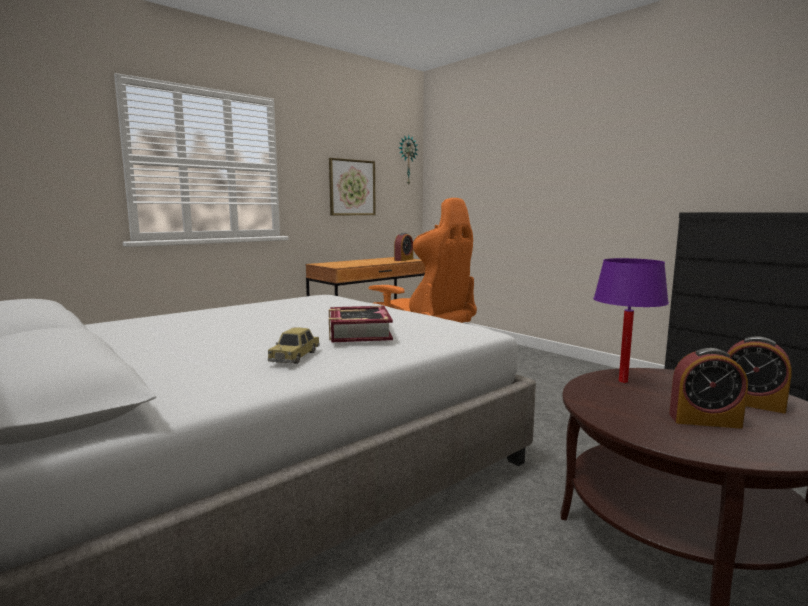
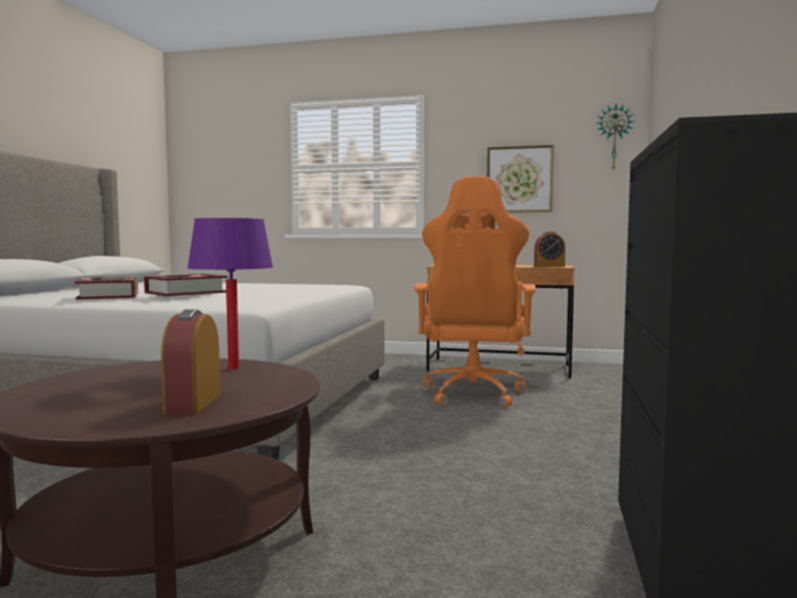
camera: 55 degrees right, 5 degrees down
(295, 356) = (109, 296): toy car -> book
(704, 420) = (112, 391): alarm clock -> none

